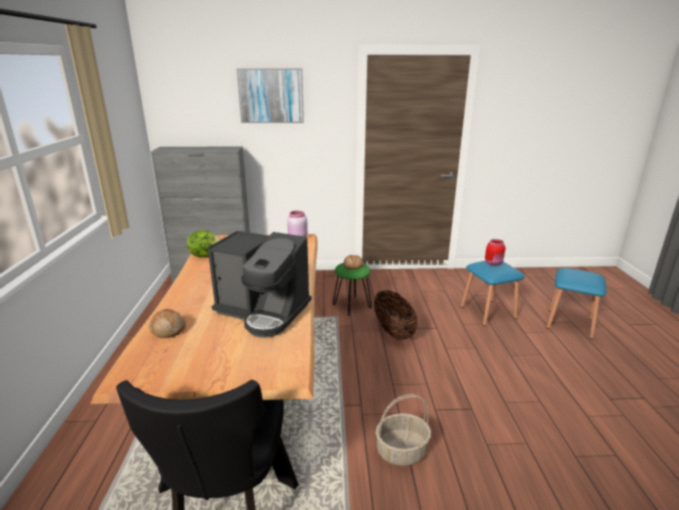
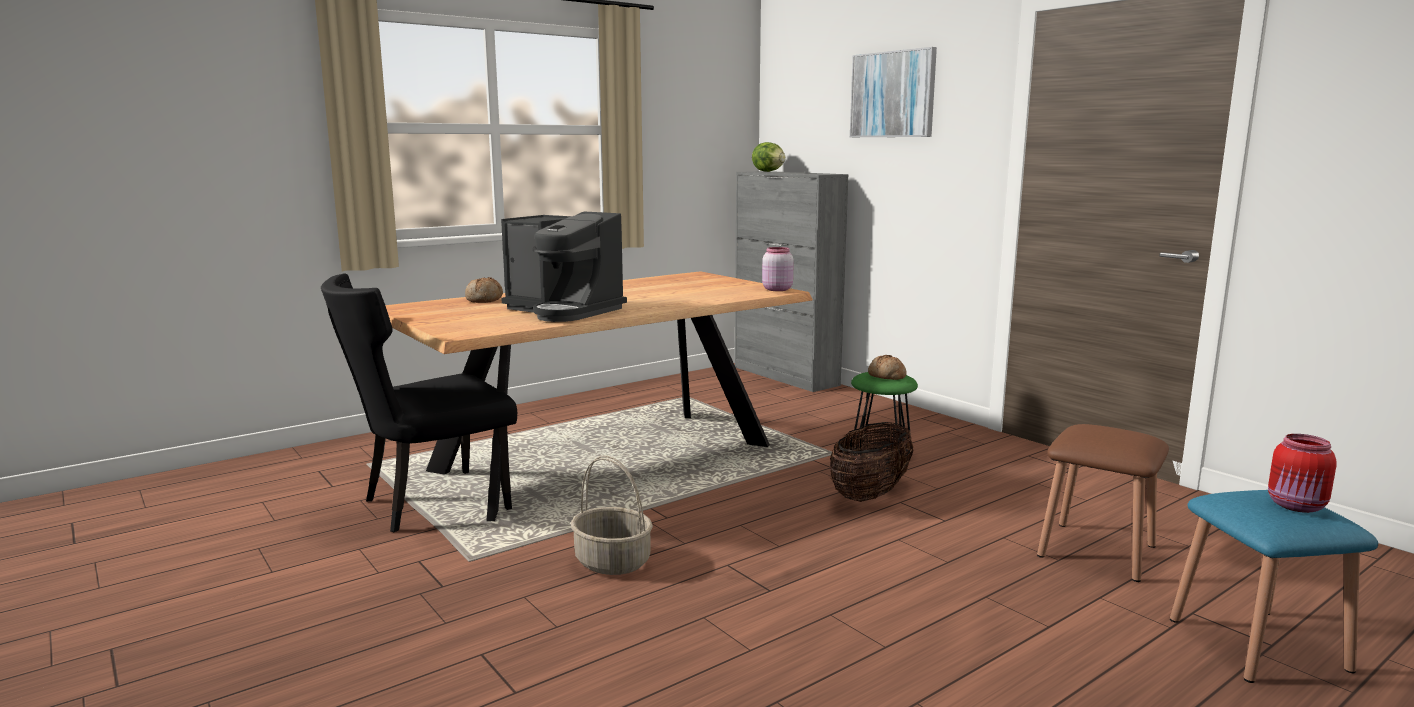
camera: 55 degrees right, 10 degrees down
(205, 255) = (652, 280): lettuce -> lettuce (769, 171)
(263, 312) = (564, 311): coffee machine -> coffee machine turned 45 degrees counterclockwise
(488, 312) = (1096, 551): blue stool -> brown stool
(494, 263) = (1114, 432): red jar -> red jar (1297, 506)

